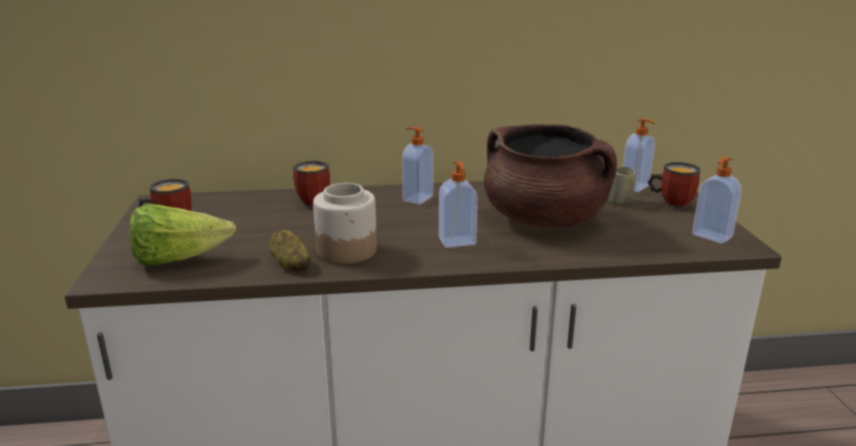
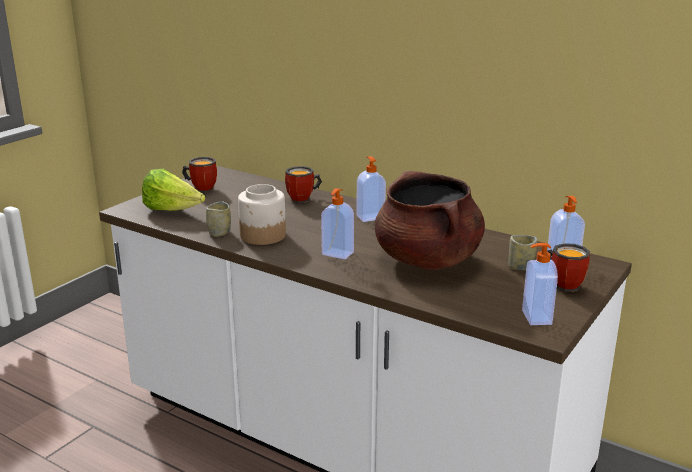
camera: 40 degrees right, 0 degrees up
(290, 264) = (219, 232): potato -> cup

